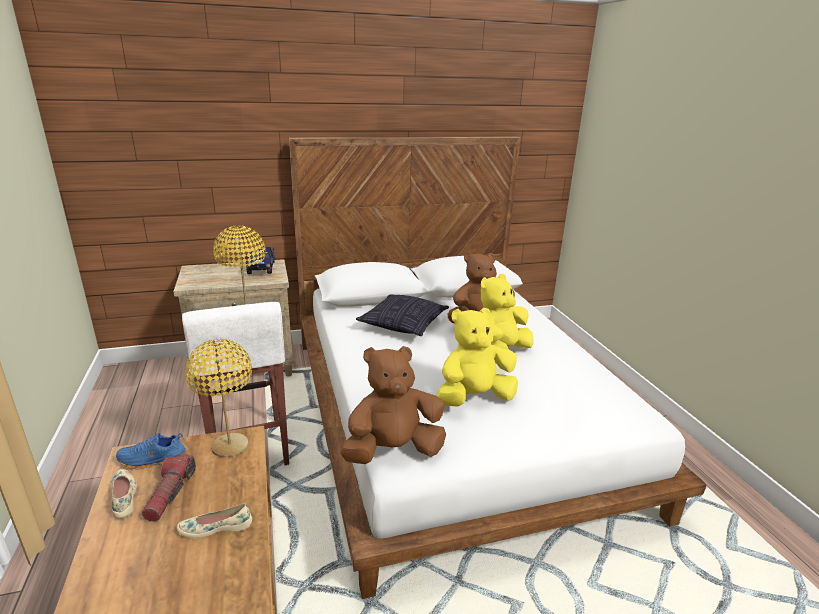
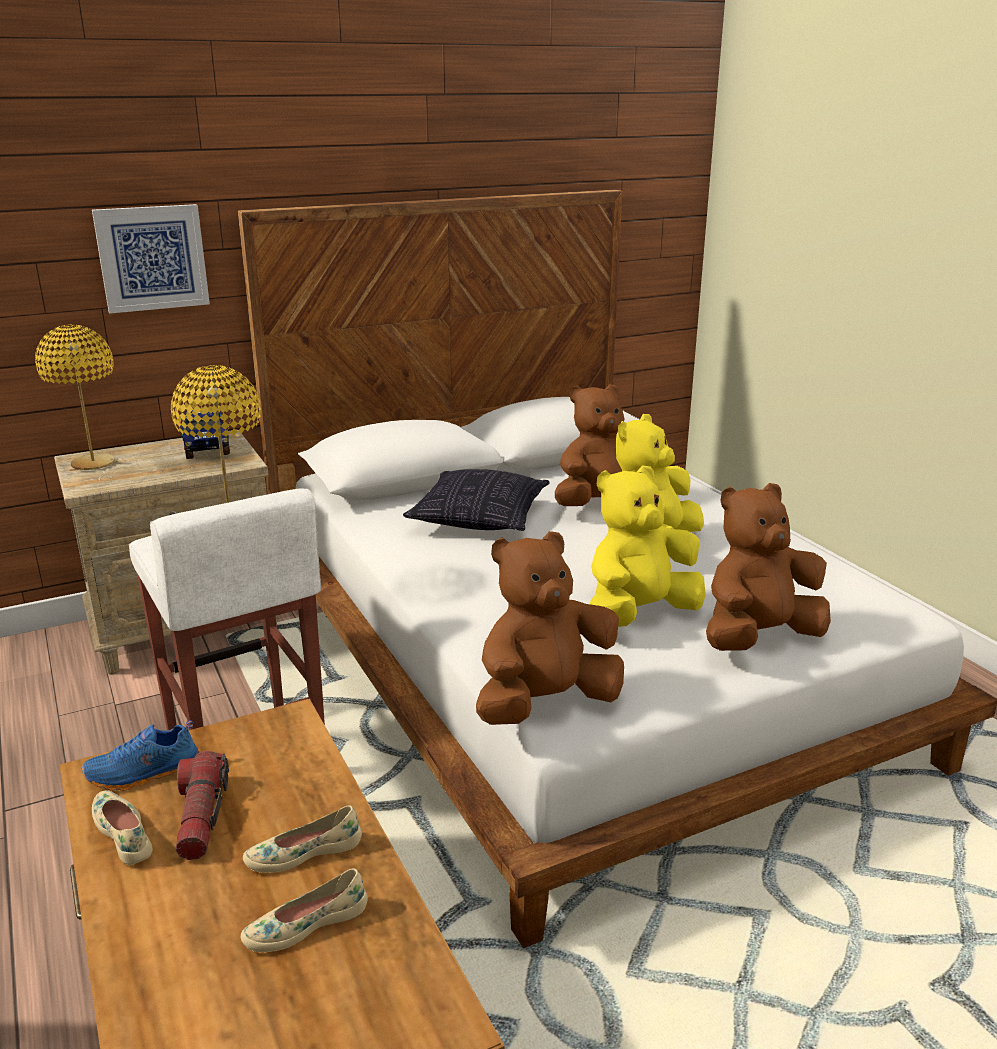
camera: 10 degrees left, 0 degrees up
(195, 577) = (305, 923): none -> beige shoe
(230, 446) = (268, 735): yellow table lamp -> yellow table lamp (94, 463)
(240, 161) = (152, 258): none -> picture
(543, 424) = (758, 638): none -> brown plush toy

